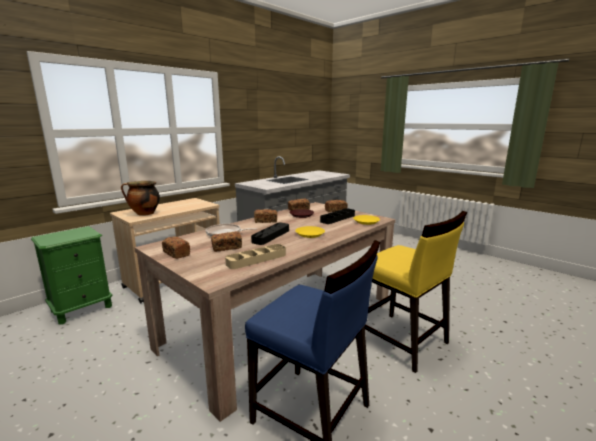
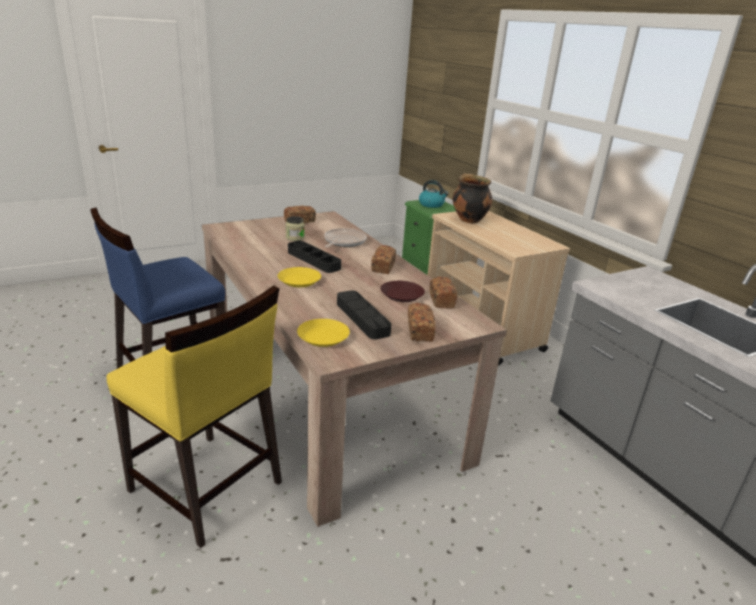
camera: 105 degrees right, 10 degrees up
(60, 236) = (431, 205): none -> kettle
(226, 247) = (295, 238): bread -> jar
(256, 259) = (247, 244): beige tray -> none
(402, 341) = (206, 487): yellow chair -> yellow chair turned 120 degrees counterclockwise

